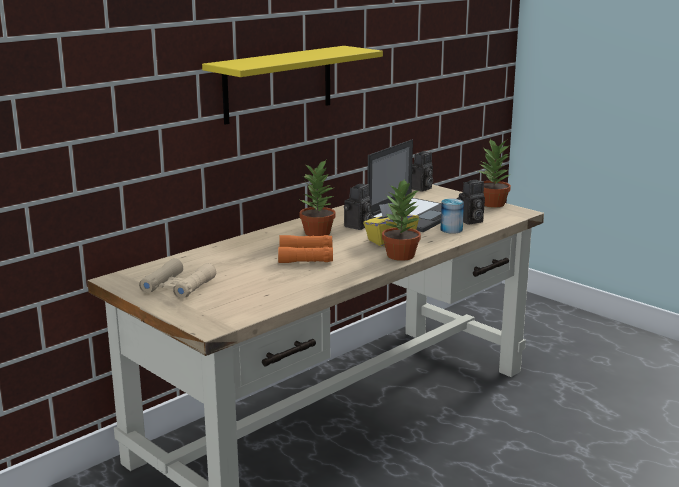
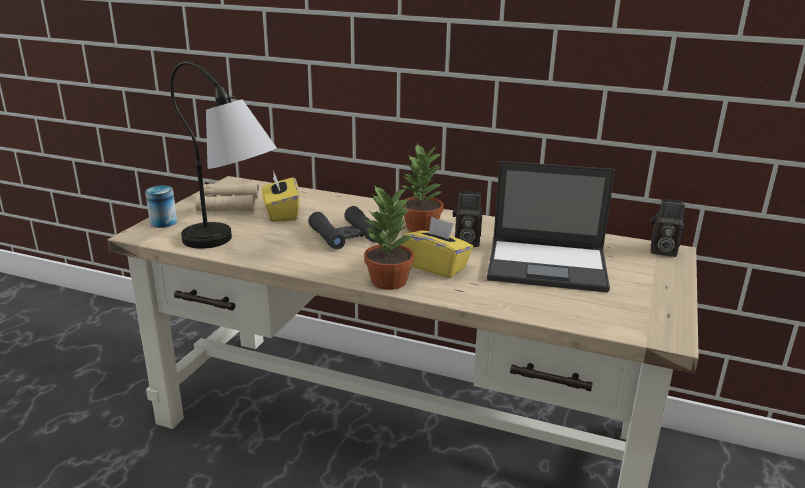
camera: 65 degrees right, 5 degrees up
(230, 270) = (281, 213): none -> yellow tissue box
(278, 84) = (452, 48): yellow shelf -> none
(283, 294) = (232, 246): none -> table lamp
(306, 256) = (345, 235): orange binoculars -> black binoculars
(451, 229) = (519, 296): can -> can (163, 222)
(470, 221) = (570, 303): camera -> none
(493, 204) = (673, 309): potted plant -> none

